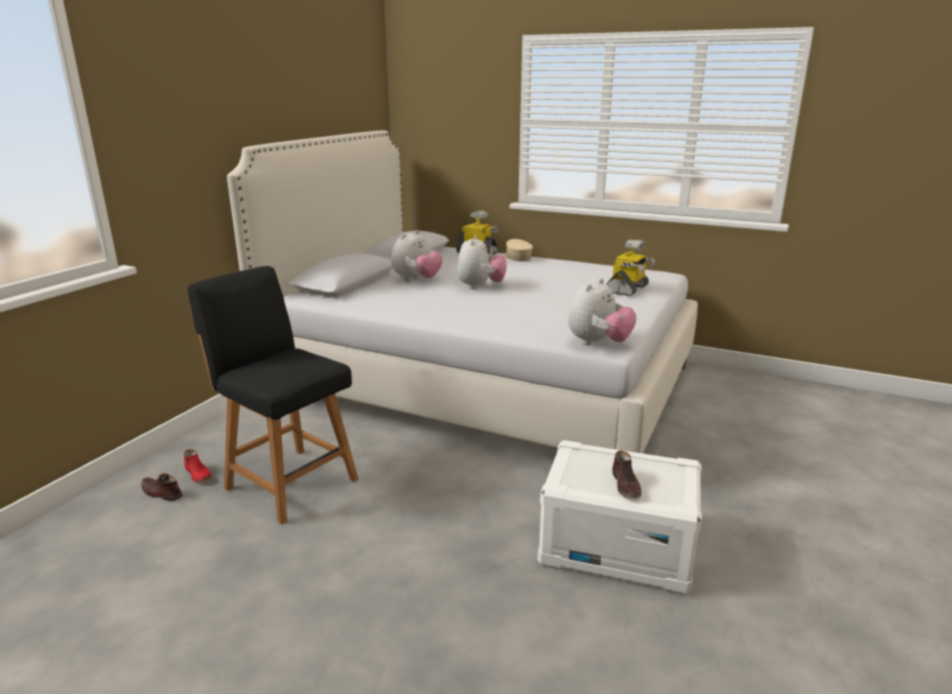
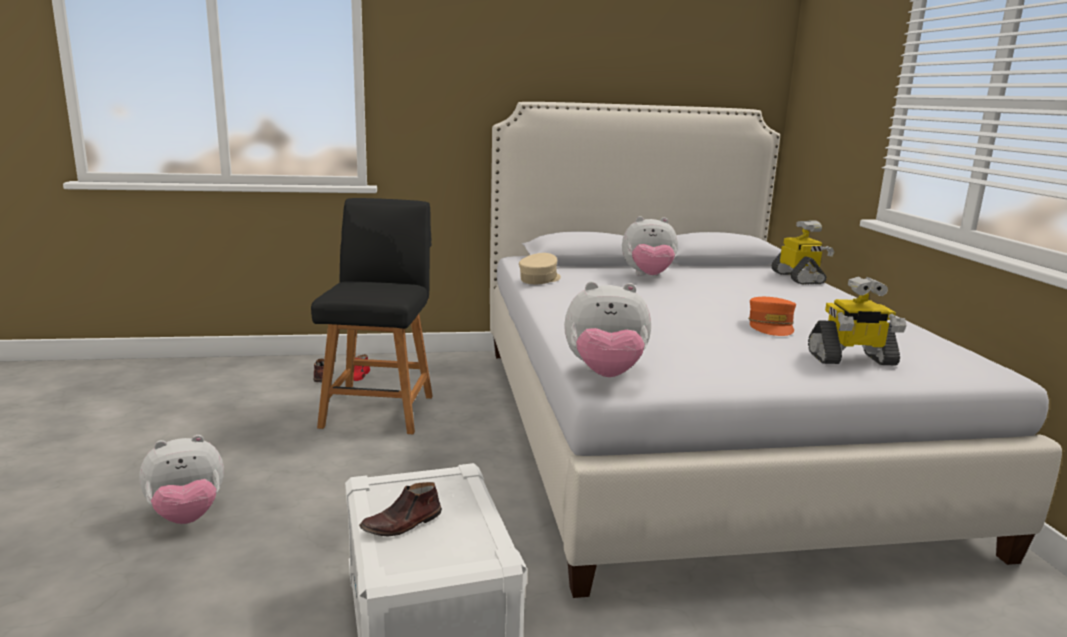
camera: 55 degrees right, 5 degrees down
(480, 286) = (683, 298): plush toy -> plush toy (187, 516)
(517, 257) = (830, 293): beige cap -> beige cap (540, 279)
(558, 286) = (771, 326): none -> orange cap

